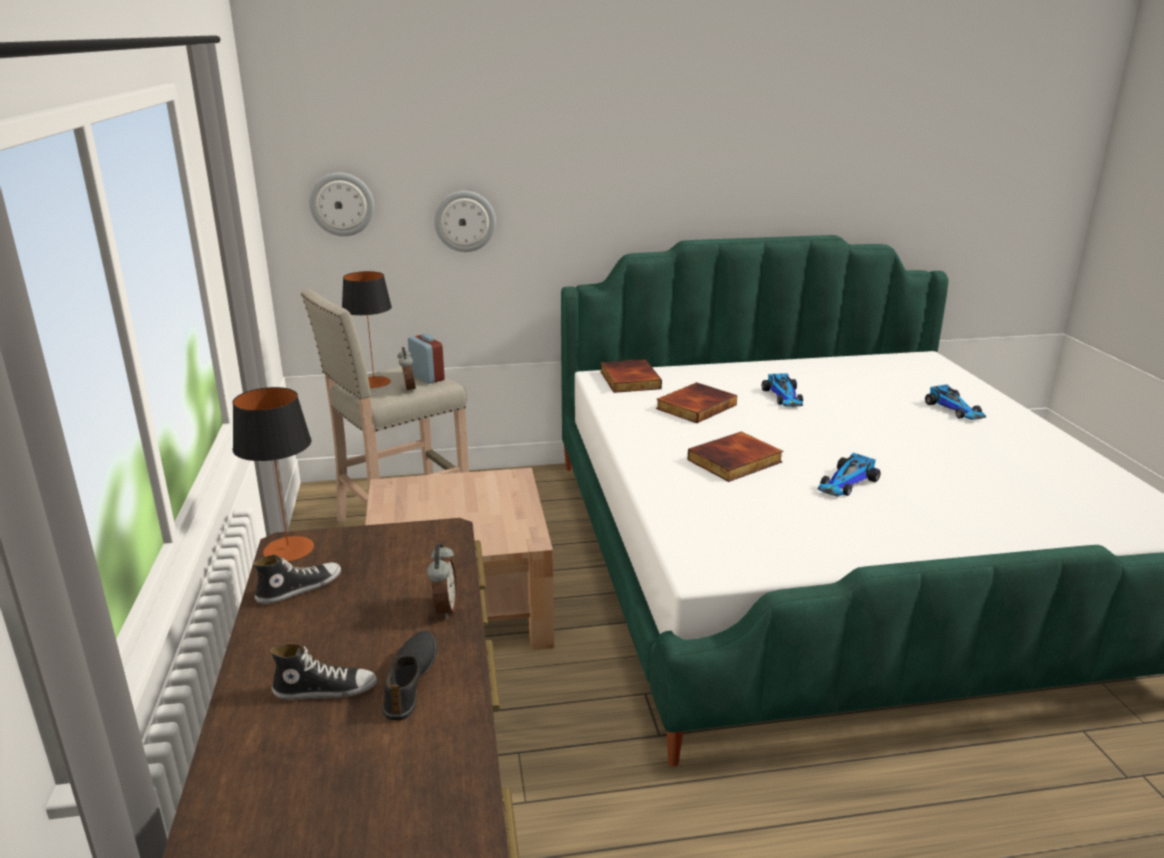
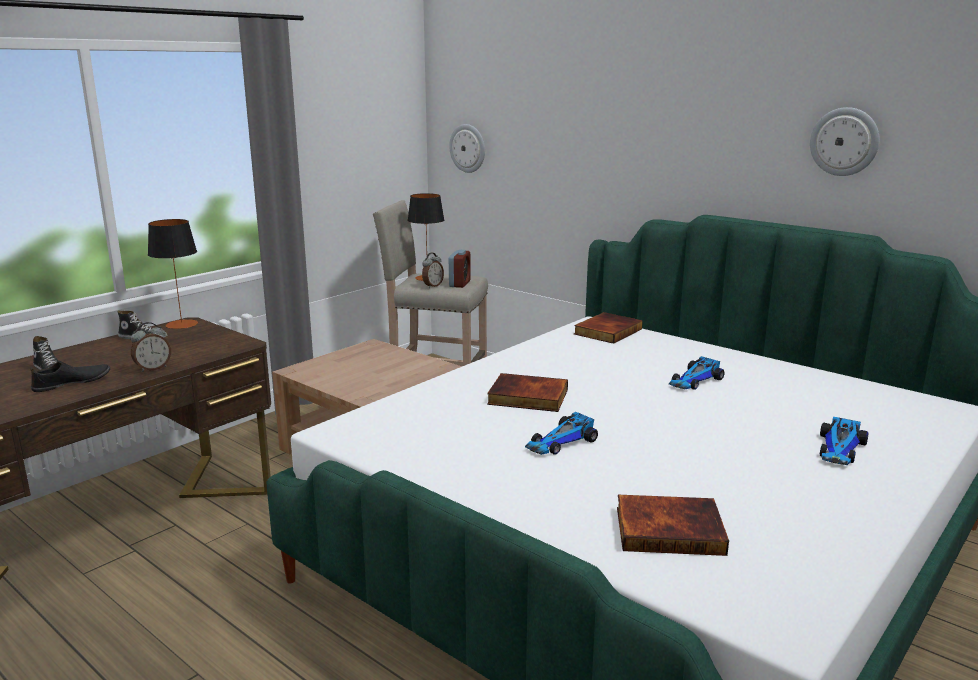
camera: 50 degrees right, 5 degrees down
(464, 221) = (541, 171): wall clock -> wall clock (844, 141)
(695, 406) = (604, 360): book -> book (669, 529)
(846, 483) = (561, 442): toy car -> toy car turned 45 degrees counterclockwise

